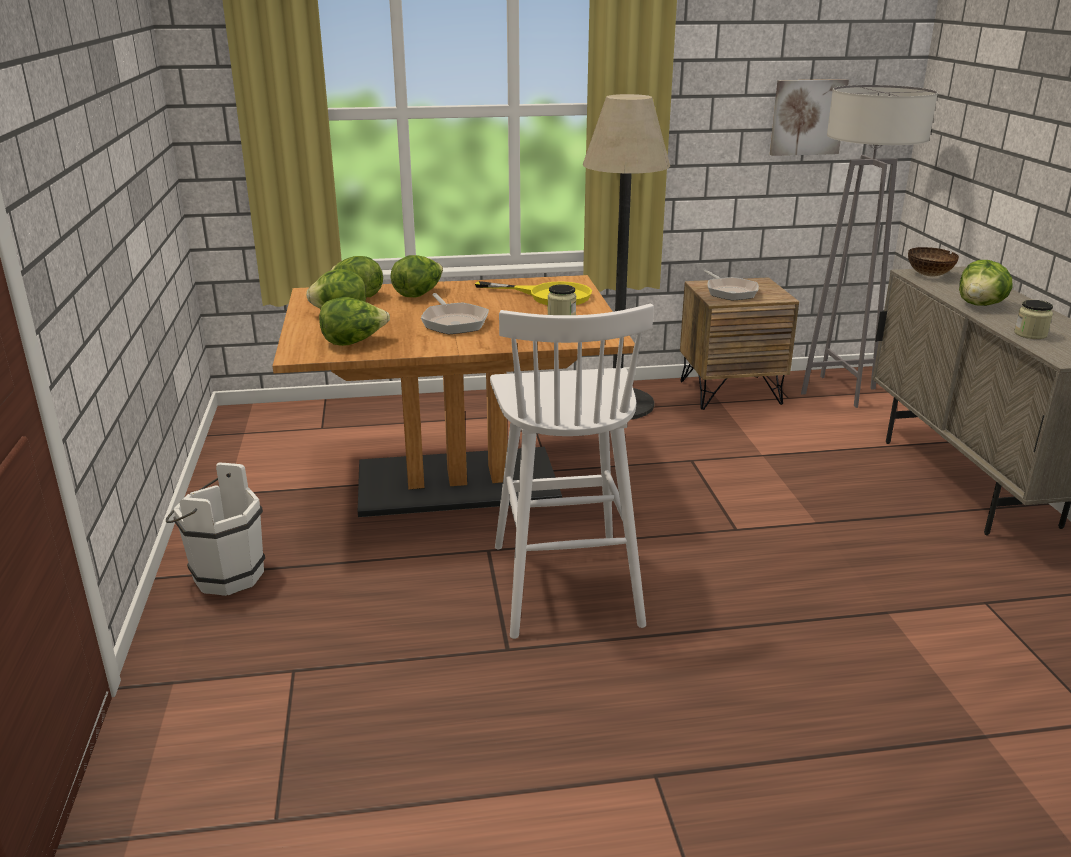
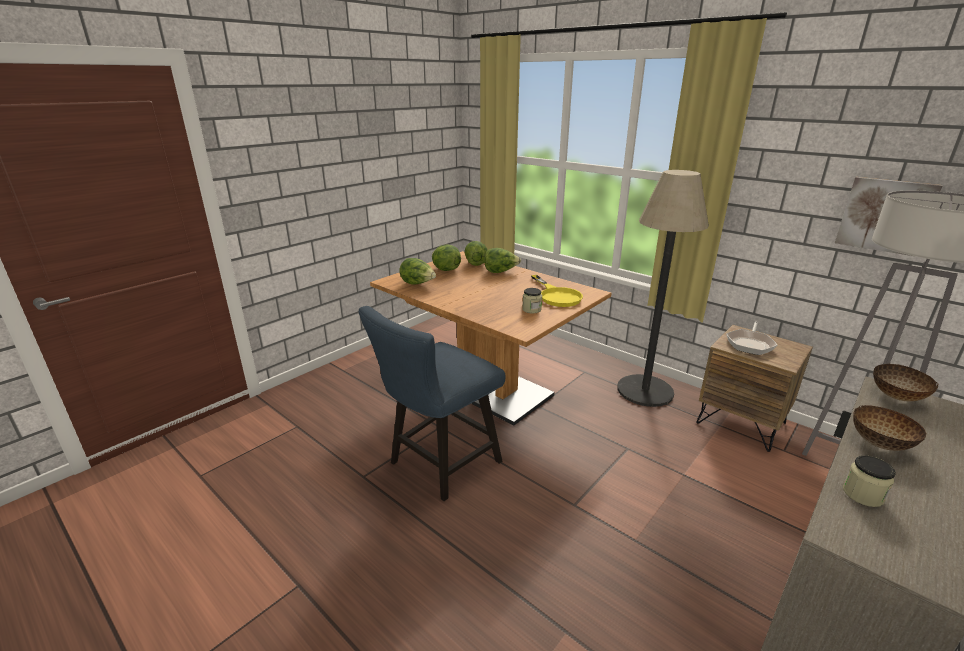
camera: 50 degrees right, 0 degrees up
(223, 575) = (345, 374): white bucket -> none
(453, 322) = (478, 291): frying pan -> none
(564, 582) = (439, 465): white stool -> blue chair
(980, 305) = (880, 444): lettuce -> bowl

